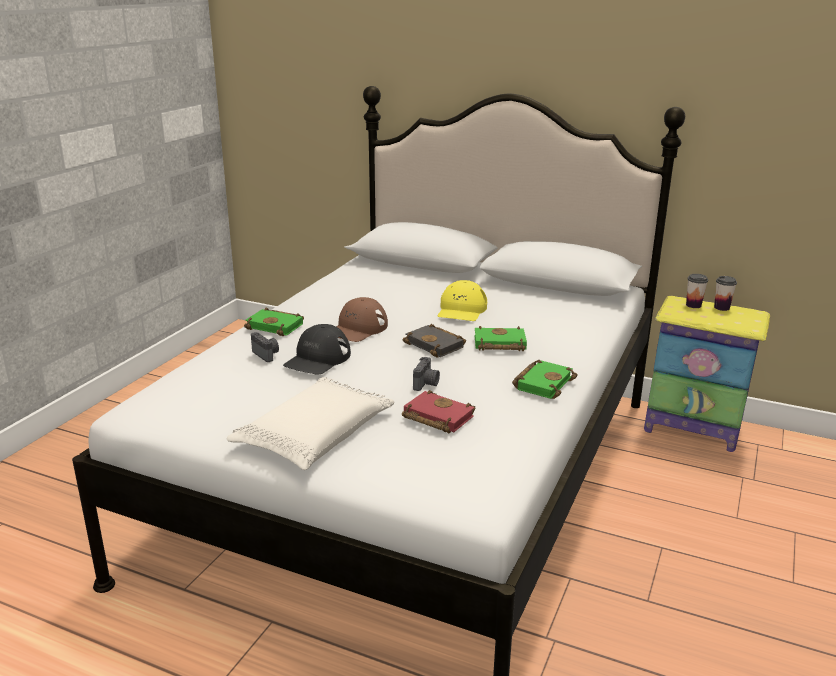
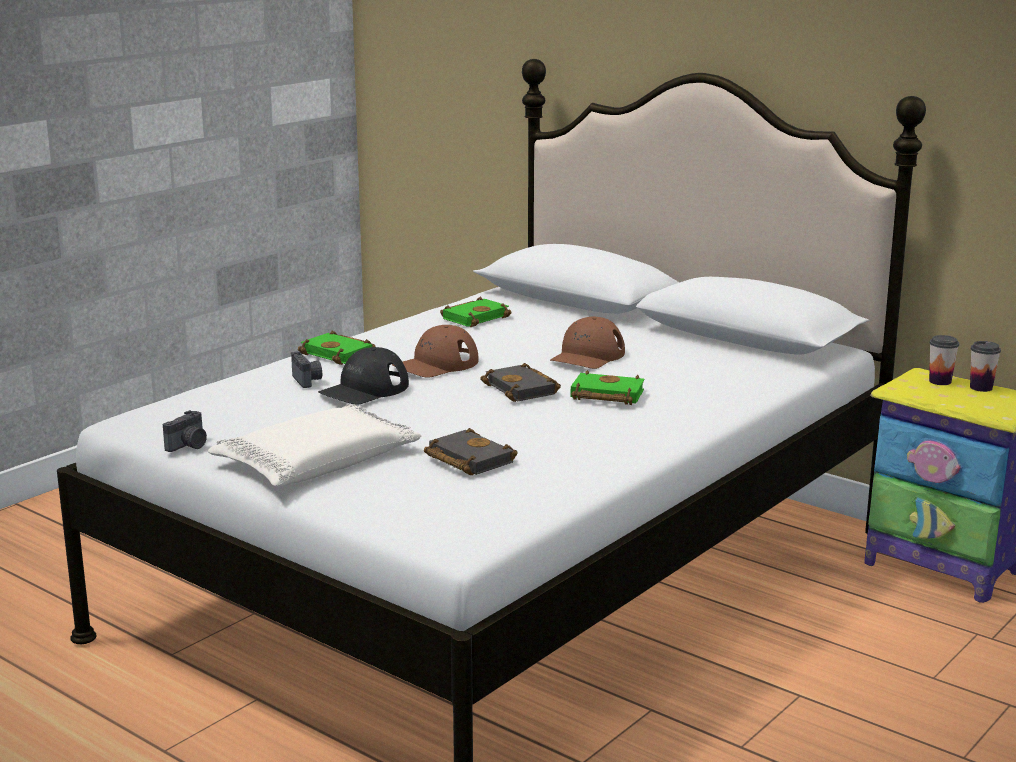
camera: 15 degrees right, 5 degrees down
(426, 384) = (482, 427): camera -> camera (189, 446)
(435, 417) = (466, 459): red book -> black book
(461, 310) = (587, 356): yellow cap -> brown cap
(543, 383) = (629, 439): green book -> green book (475, 317)

